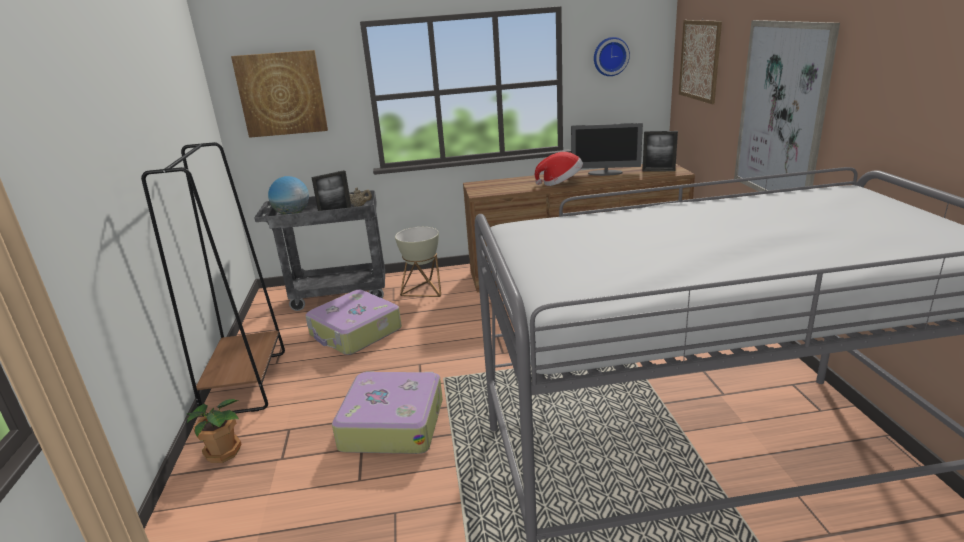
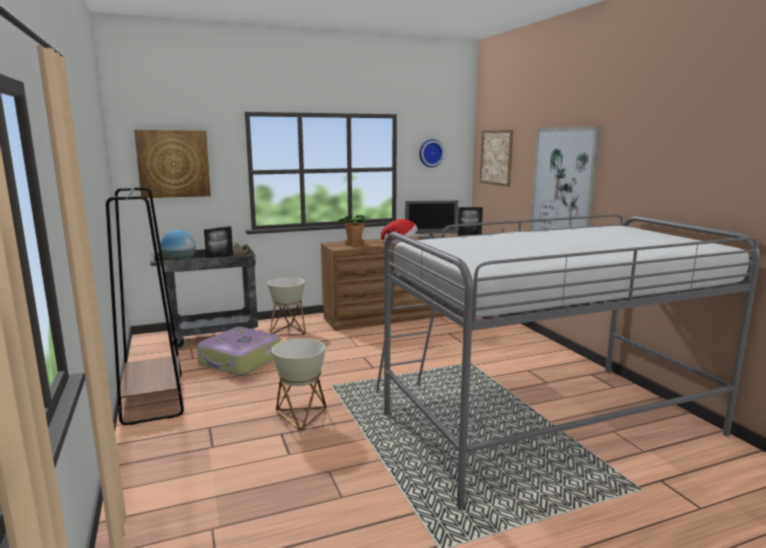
camera: 15 degrees left, 10 degrees down
(223, 451) = (154, 446): potted plant -> potted plant (354, 244)
(392, 423) = (301, 417): suitcase -> planter

